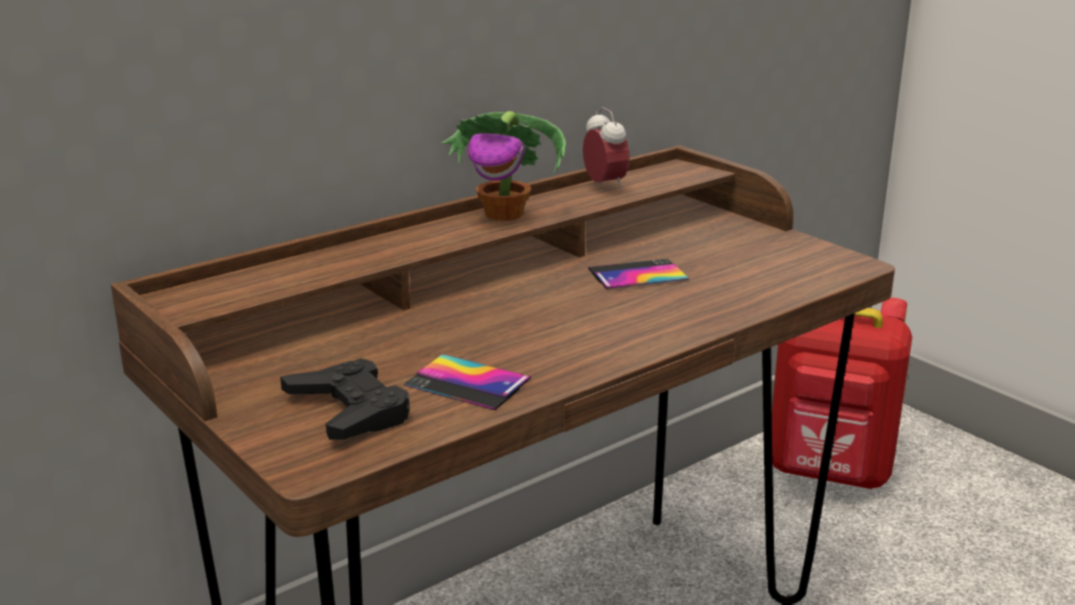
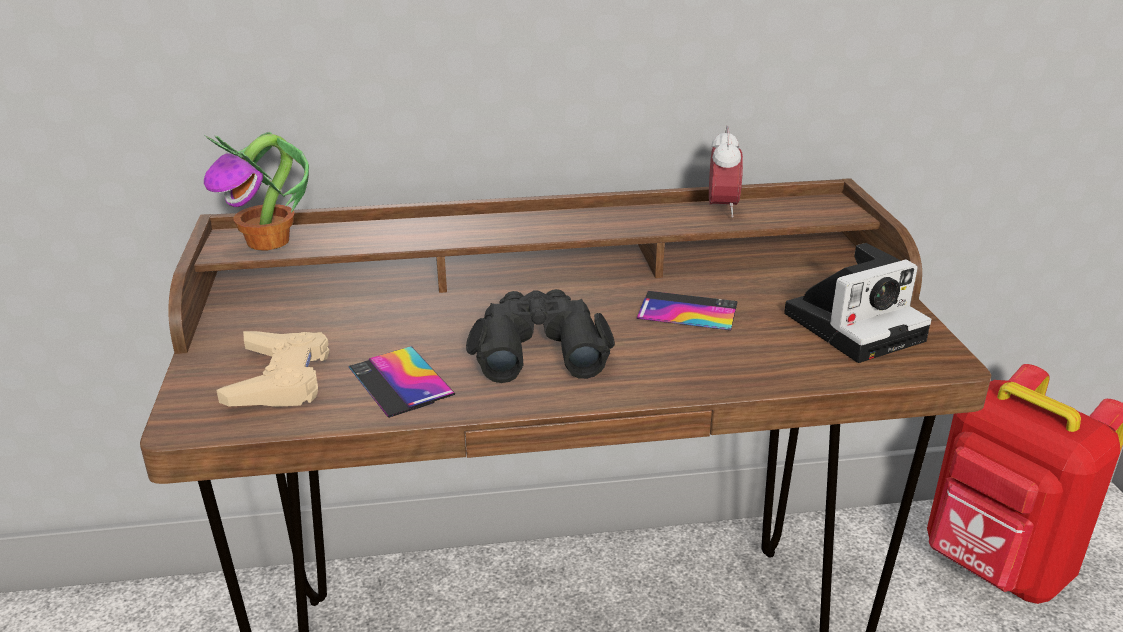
camera: 30 degrees right, 5 degrees up
(349, 410) = (280, 379): black game controller -> beige game controller
(505, 214) = (589, 219): potted plant -> potted plant (269, 242)
(553, 328) = (539, 348): none -> black binoculars
(771, 255) = (856, 325): none -> camera

